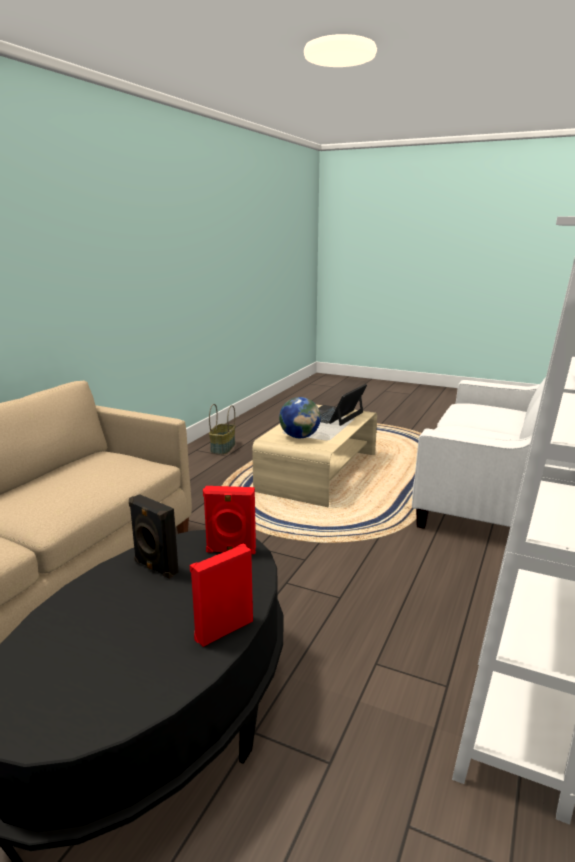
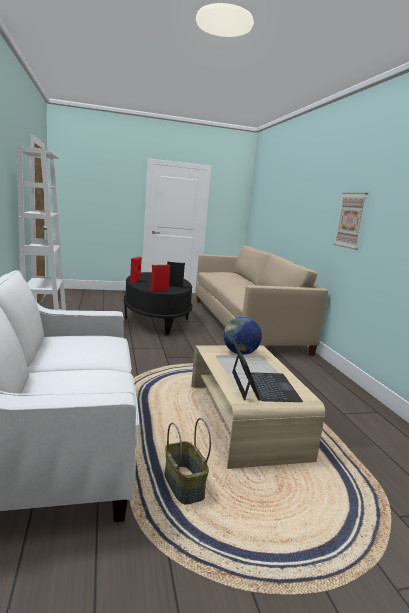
camera: 140 degrees right, 5 degrees down
(70, 285) = (350, 220): none -> picture
(223, 448) = (367, 422): basket -> basket (183, 485)

